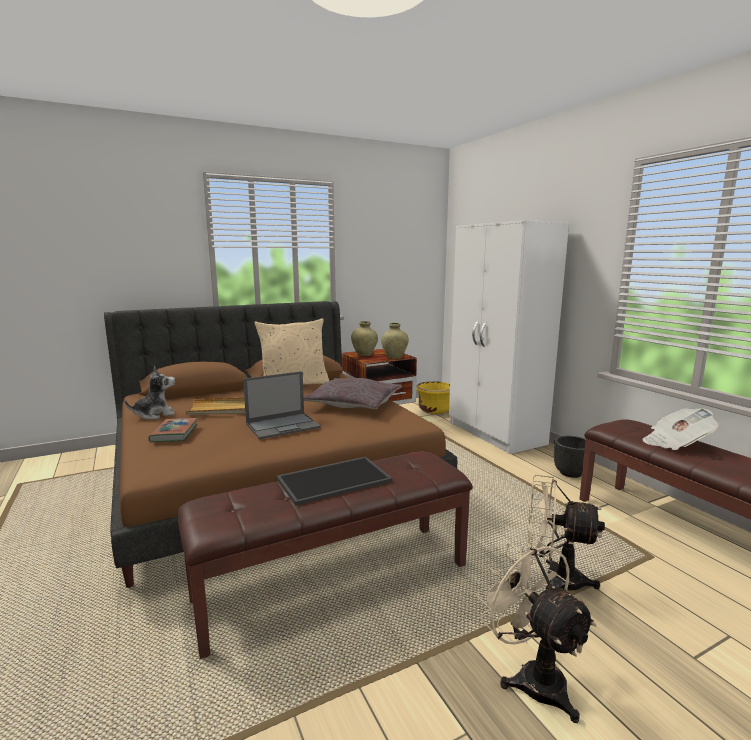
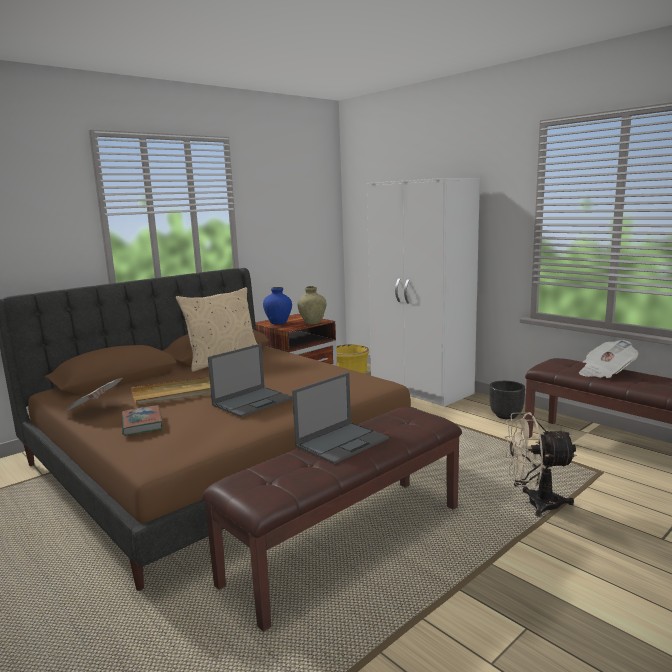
camera: 15 degrees left, 0 degrees up
(155, 415) = (95, 409): plush toy -> newspaper
(334, 479) = (342, 442): tray -> laptop
(353, 404) = (304, 373): grey pillow -> none
(364, 355) = (278, 323): beige vase -> blue vase
(532, 676) = (554, 578): beige fan -> none

